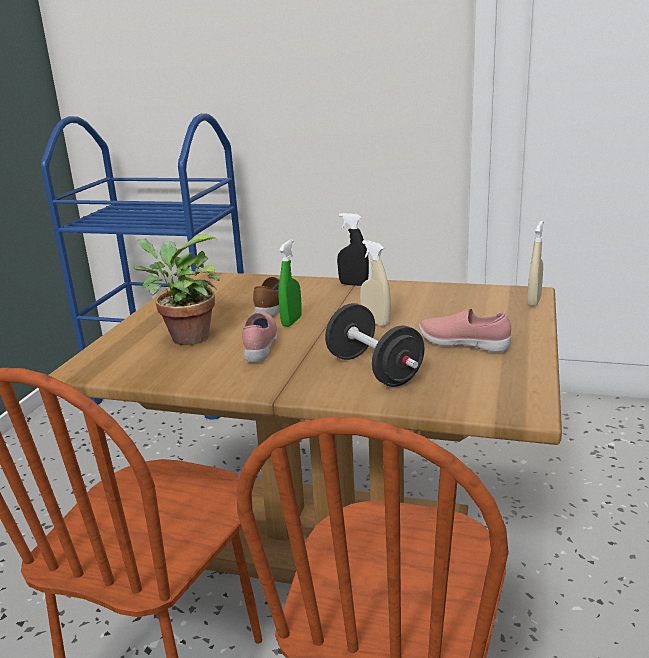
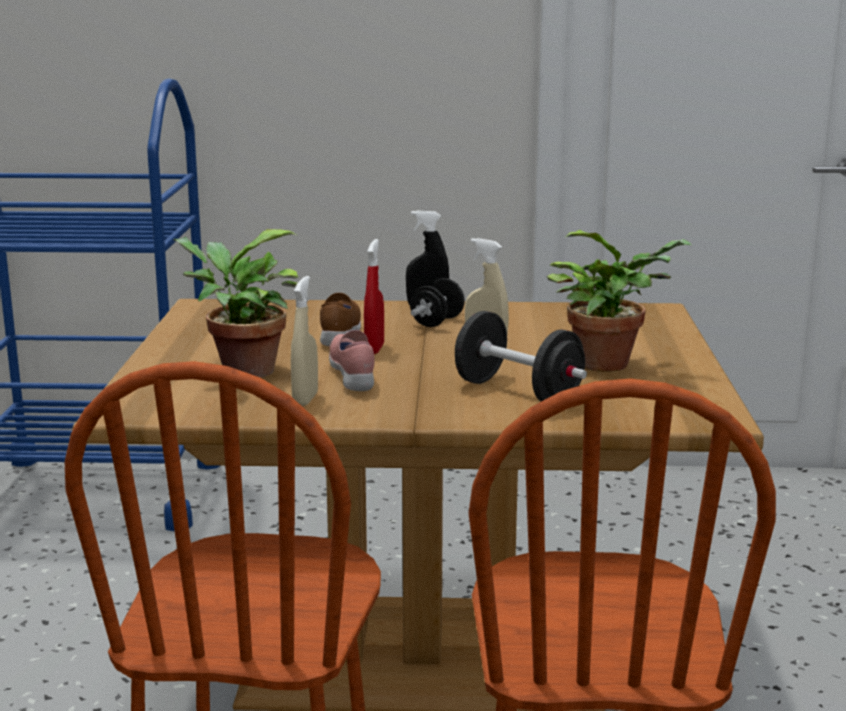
camera: 15 degrees left, 5 degrees down
(291, 321) = (374, 349): green spray bottle -> red spray bottle
(352, 298) = (437, 322): none -> black dumbbell
(463, 344) = (609, 363): pink shoe -> potted plant
(534, 302) = (667, 318): beige spray bottle -> beige spray bottle (305, 399)

